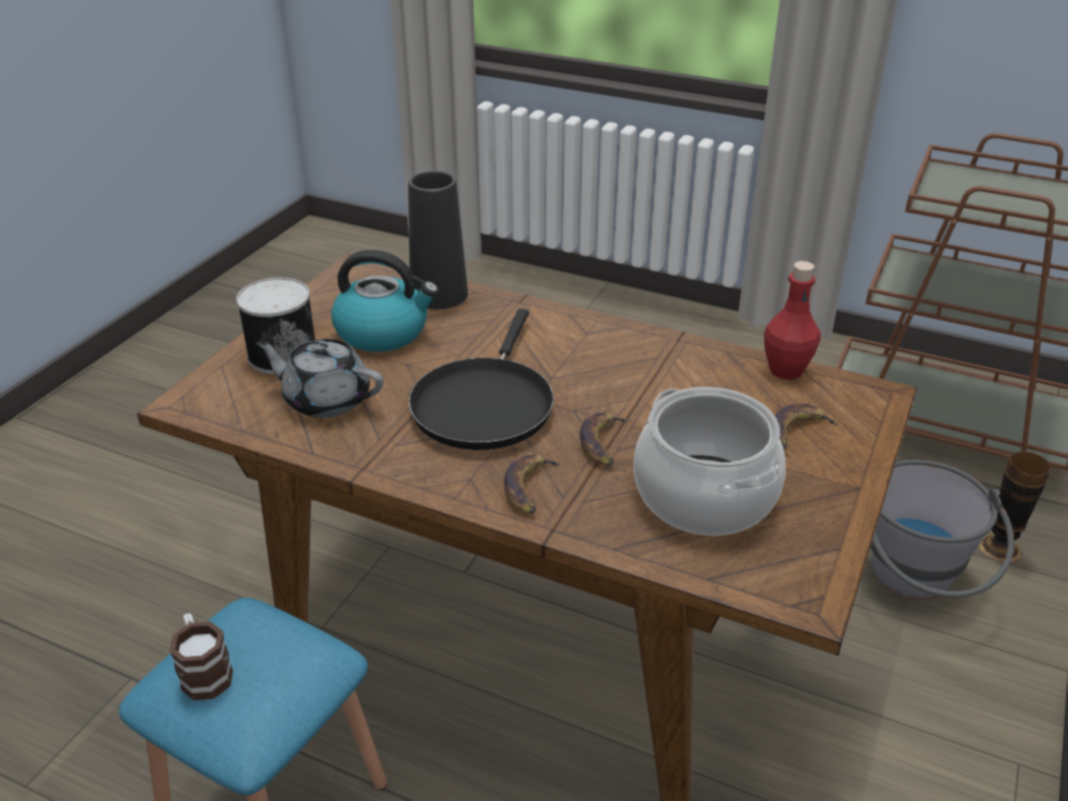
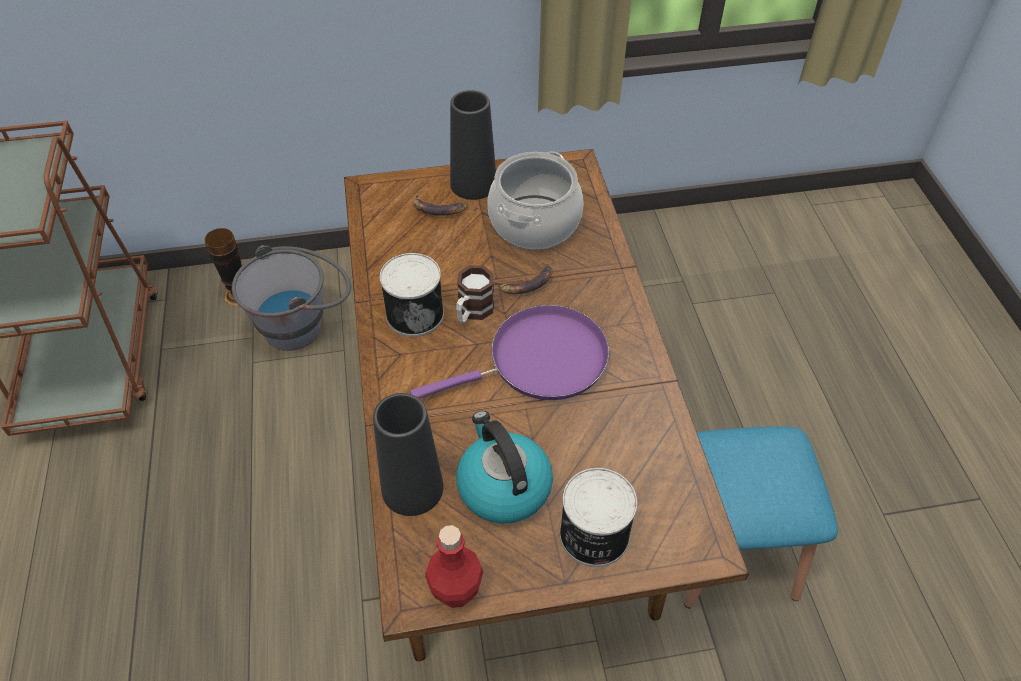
camera: 125 degrees left, 15 degrees up
(204, 671) = (784, 489): mug -> mug (472, 312)
(325, 399) = (618, 457): grey teapot -> none
(484, 404) = (540, 361): black frying pan -> purple frying pan
(529, 487) = (598, 294): banana -> none
(632, 357) = (415, 313): none -> can
(786, 370) = (370, 234): red bottle -> red bottle (456, 591)
(829, 477) = (473, 184): none -> black vase

